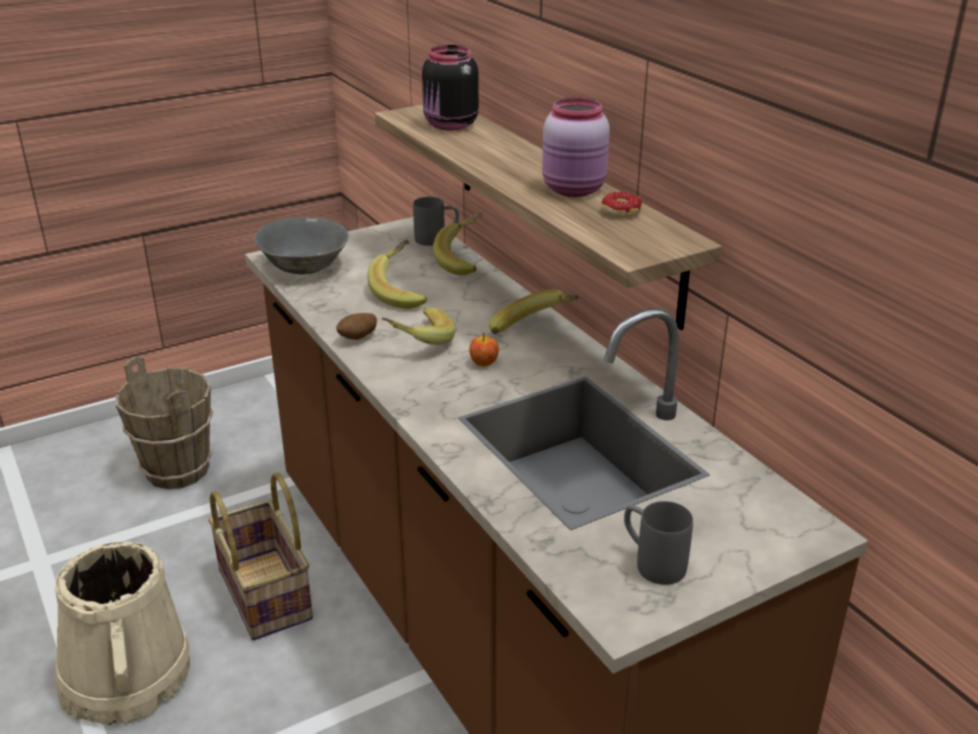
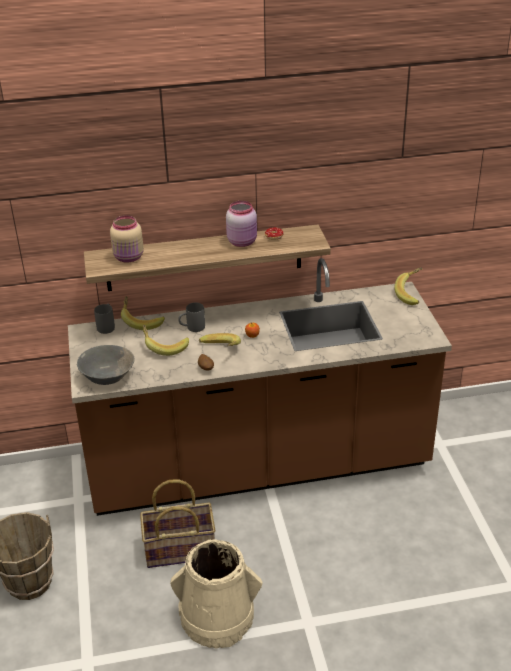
camera: 70 degrees left, 5 degrees up
(450, 125) = (129, 257): black jar -> beige jar
(534, 330) = (231, 316): banana -> banana (412, 294)
(651, 562) = (407, 326): grey mug -> grey mug (192, 328)

